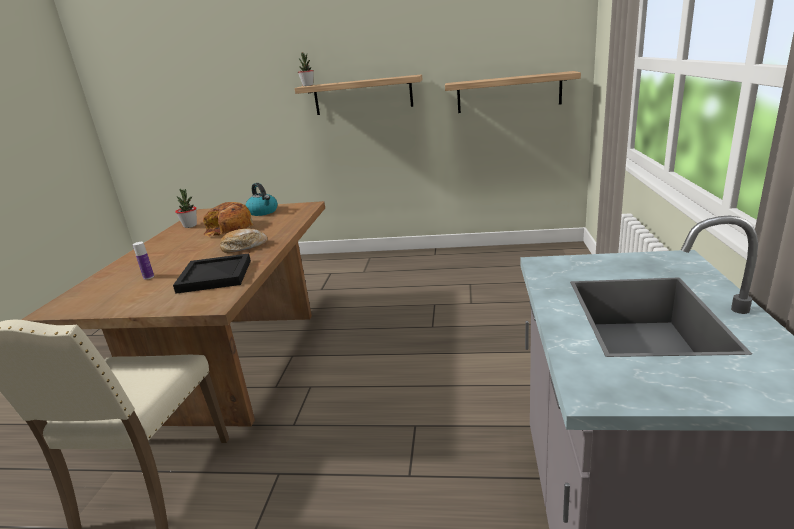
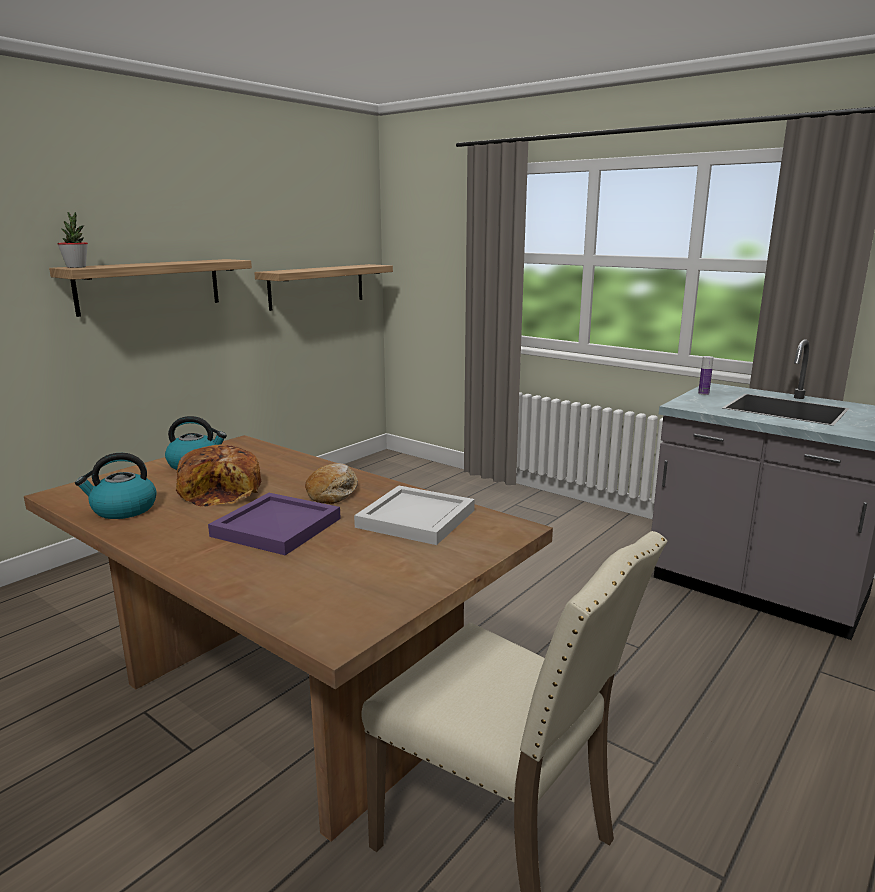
camera: 60 degrees left, 5 degrees down
(148, 277) = (330, 556): bottle -> bottle (703, 393)
(184, 255) = (279, 527): none -> purple tray
(190, 226) = (123, 509): potted plant -> kettle
(216, 276) = (418, 518): black tray -> white tray

